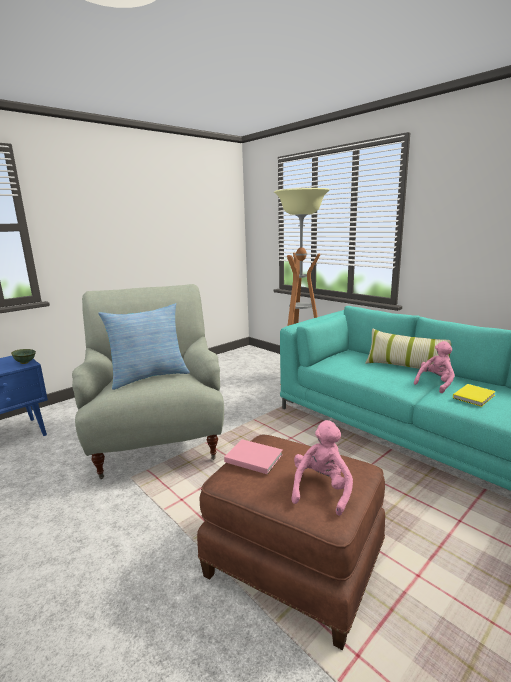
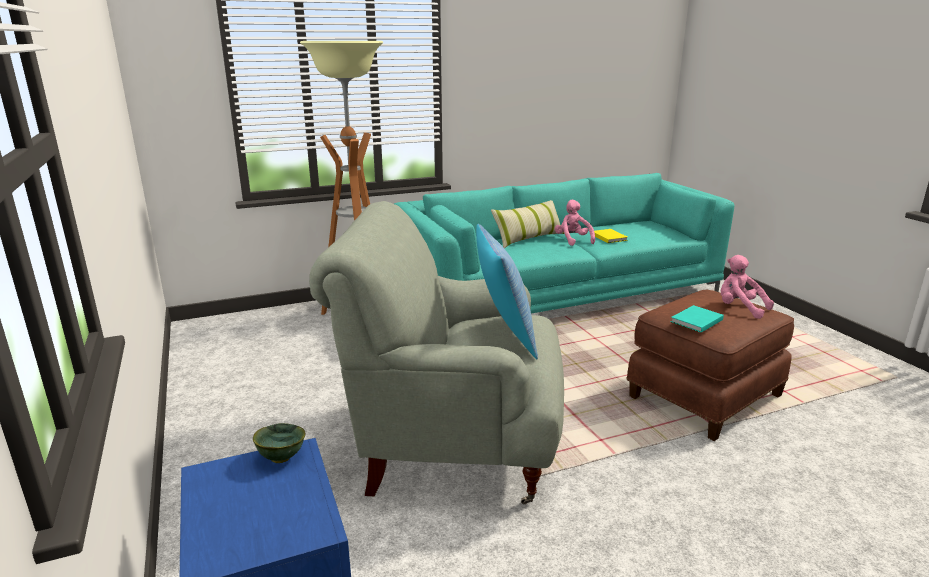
camera: 70 degrees left, 5 degrees up
(253, 457) = (695, 321): pink book -> turquoise book

